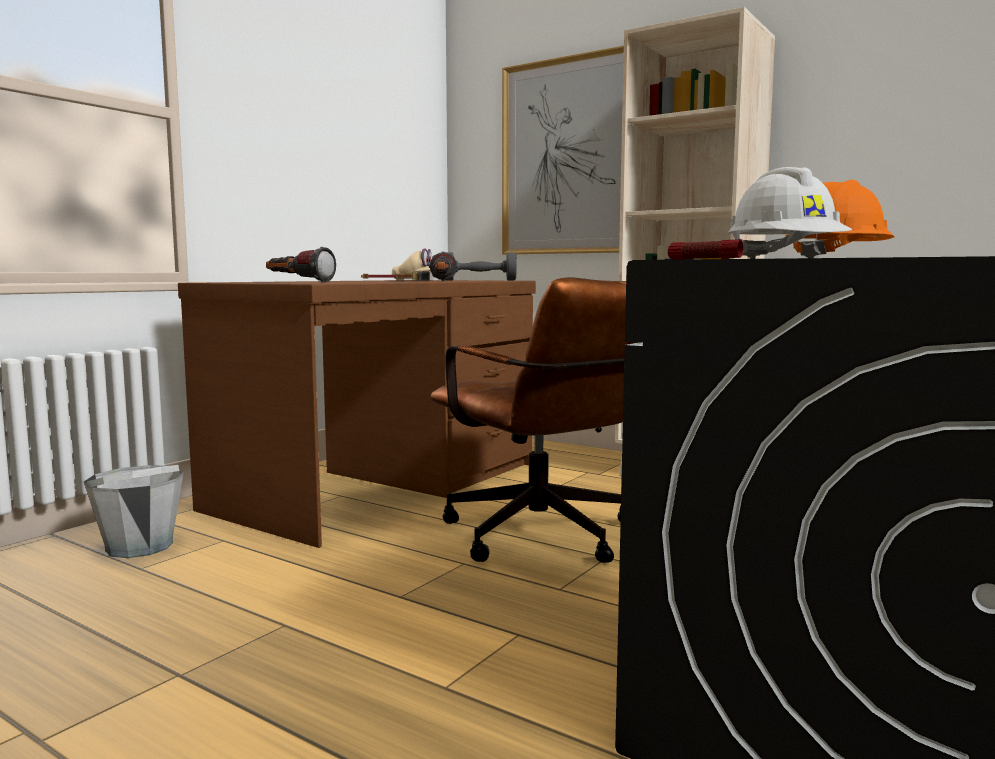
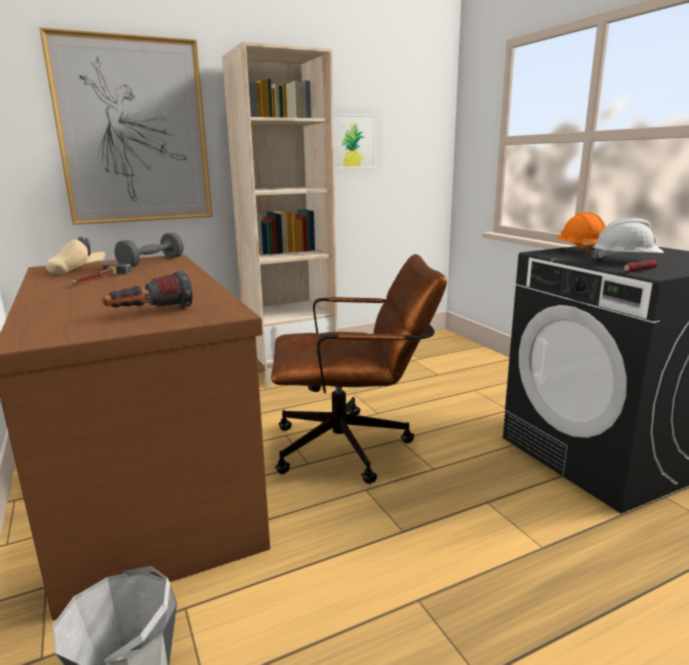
camera: 60 degrees left, 10 degrees up
(442, 281) = (168, 273): flashlight -> none
(859, 141) = (351, 141): none -> picture

